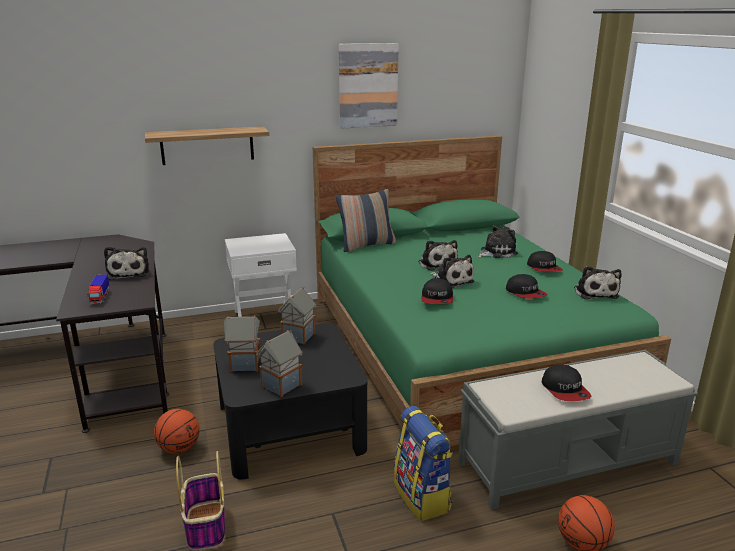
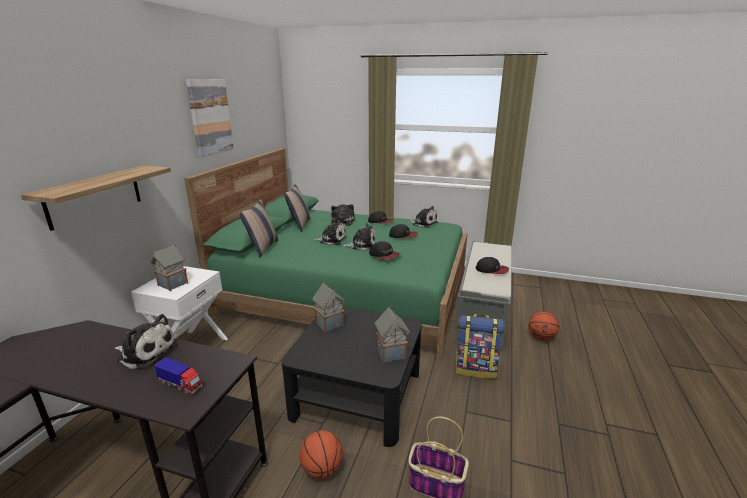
camera: 55 degrees left, 0 degrees up
(244, 364) = (341, 360): toy house -> toy house (172, 284)
(450, 238) = (300, 225): none -> pillow

